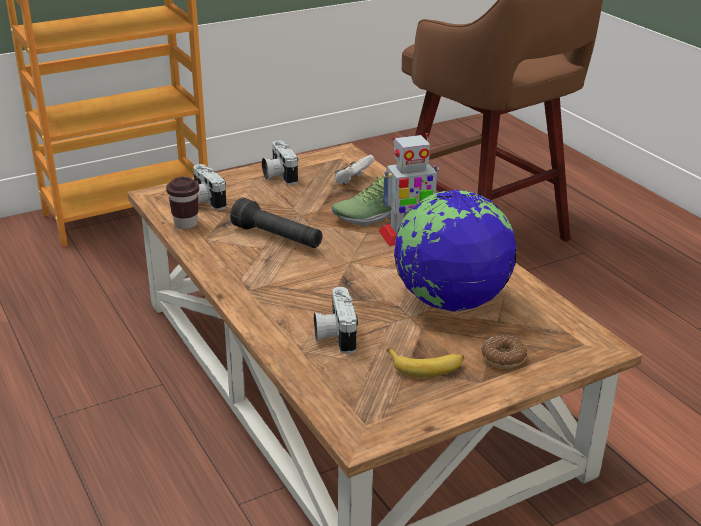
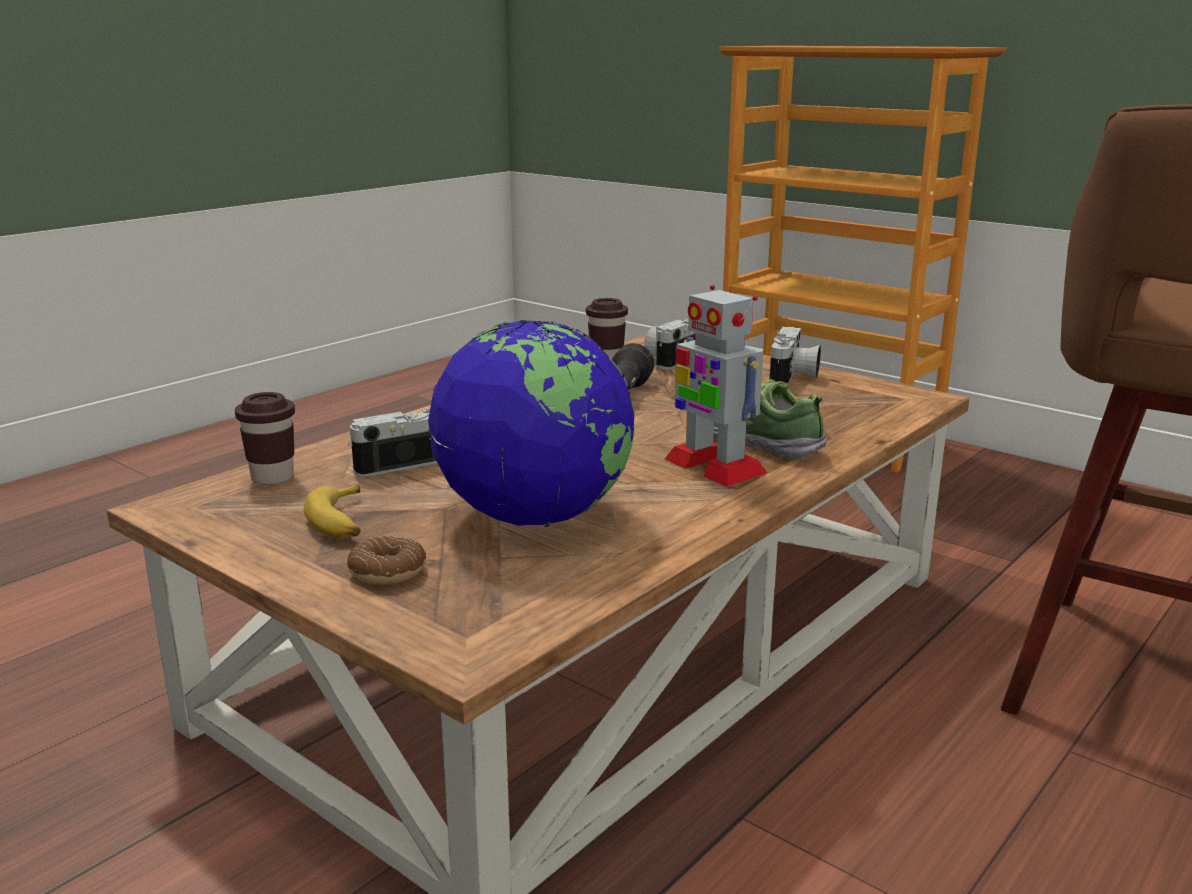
camera: 70 degrees right, 10 degrees down
(278, 175) = (793, 377): camera -> camera turned 150 degrees clockwise
(332, 388) = (272, 478): none -> brown cup
(353, 181) = (839, 414): white game controller -> none

